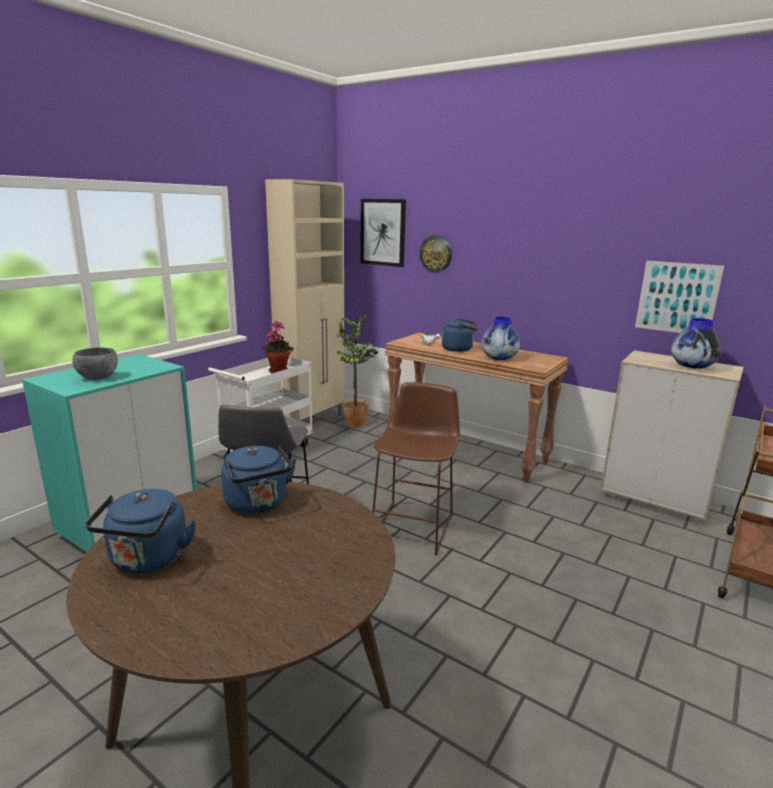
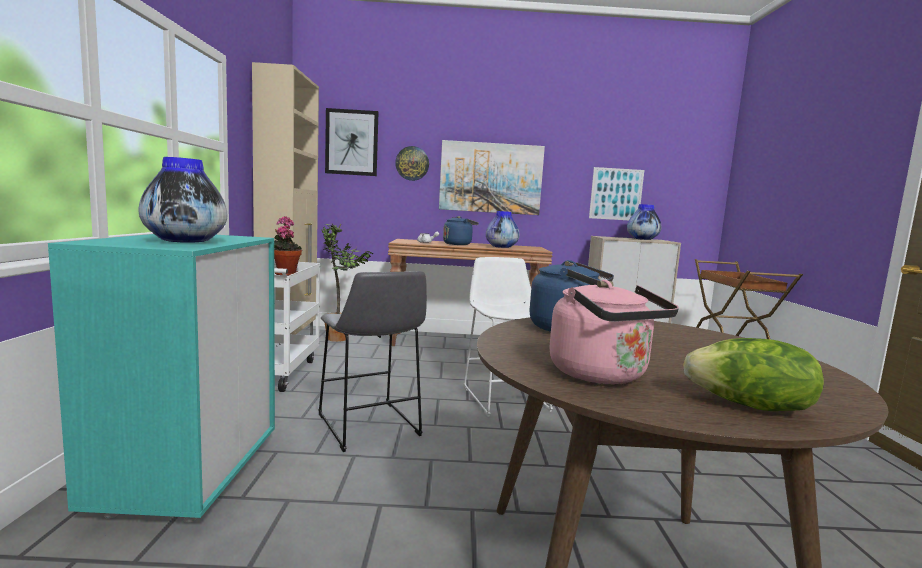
camera: 35 degrees left, 10 degrees down
(97, 377) = (185, 241): grey bowl -> vase
(148, 560) = (602, 375): blue kettle -> pink kettle
(156, 624) = (750, 406): none -> lettuce
(415, 525) = (504, 396): brown stool -> white stool
(515, 271) = (490, 178): none -> picture

